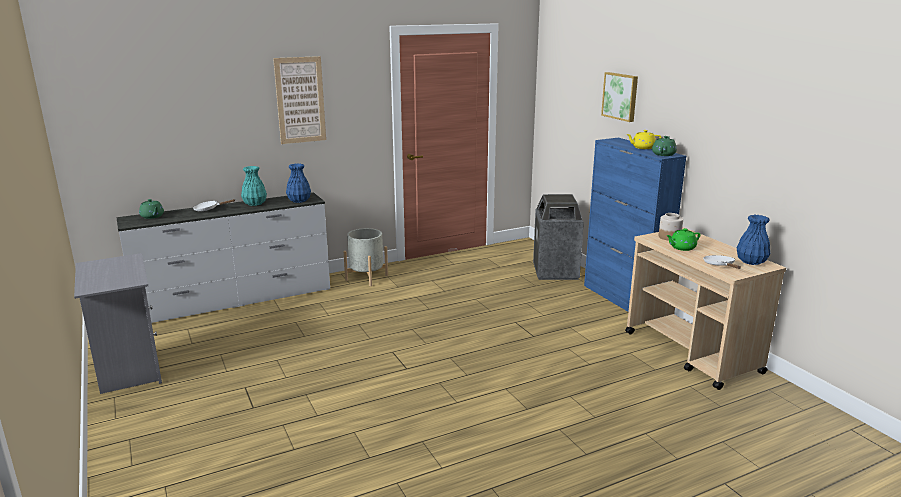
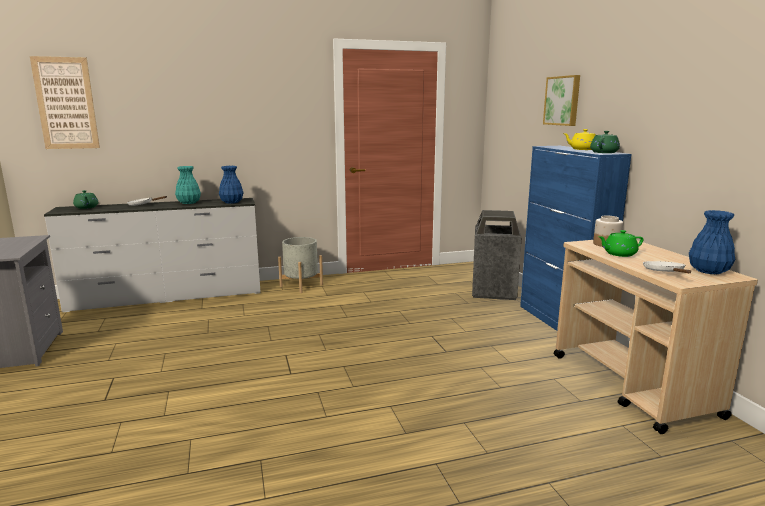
camera: 10 degrees right, 5 degrees down
(300, 100) = (241, 106): picture -> picture (66, 103)

